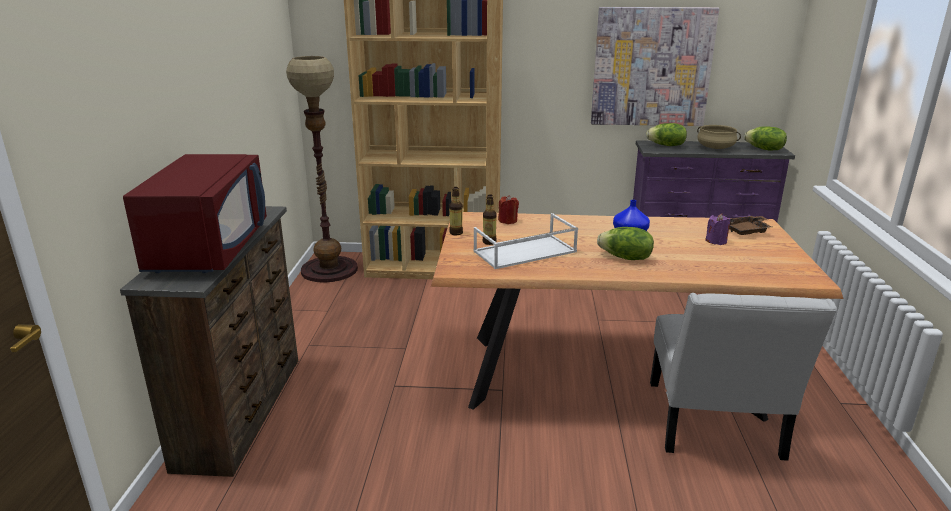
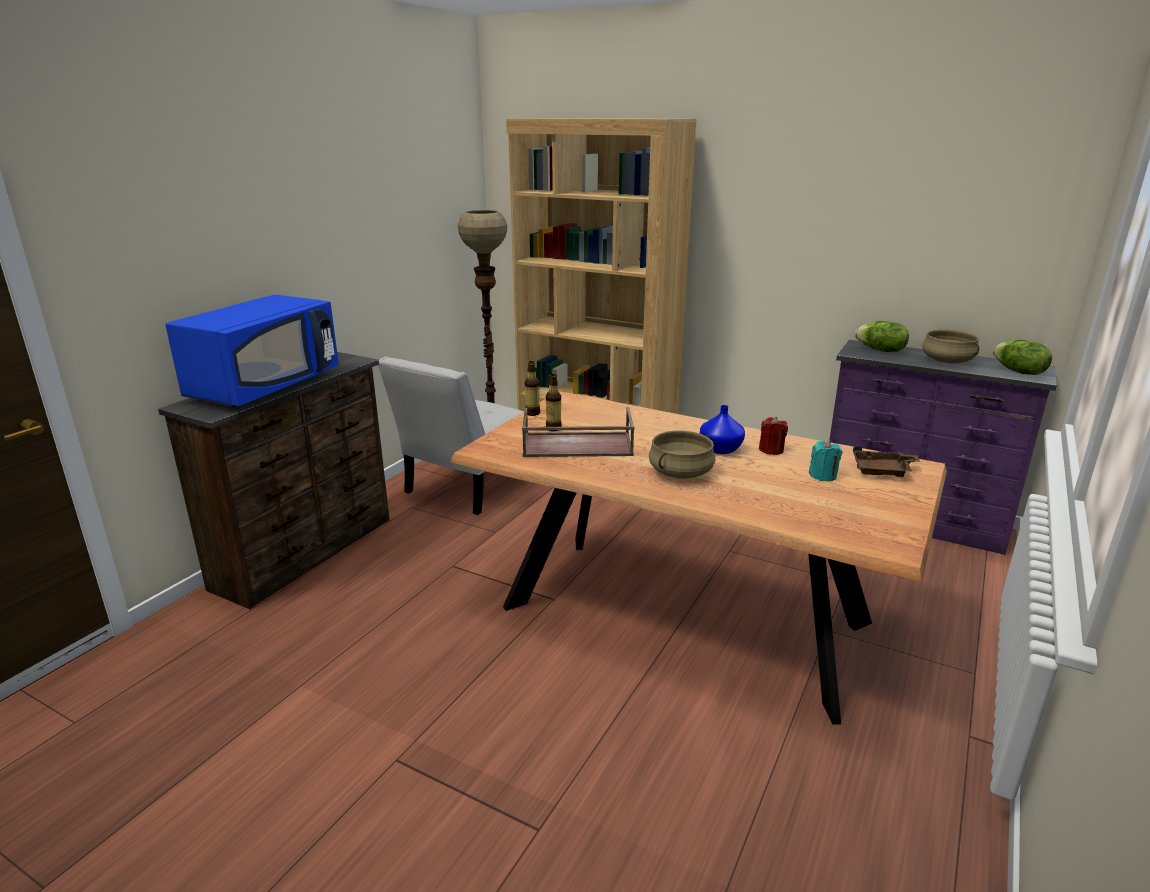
camera: 25 degrees right, 0 degrees up
(209, 248) = (265, 387): red microwave -> blue microwave
(508, 221) = (602, 410): red candle -> red candle (771, 450)
(524, 252) = (576, 445): white tray -> brown tray
(625, 258) = (681, 473): lettuce -> beige cooking pot
(651, 67) = (876, 247): picture -> none
(714, 425) = (761, 708): white chair -> white chair (464, 488)
(716, 241) = (823, 476): purple candle -> turquoise candle

